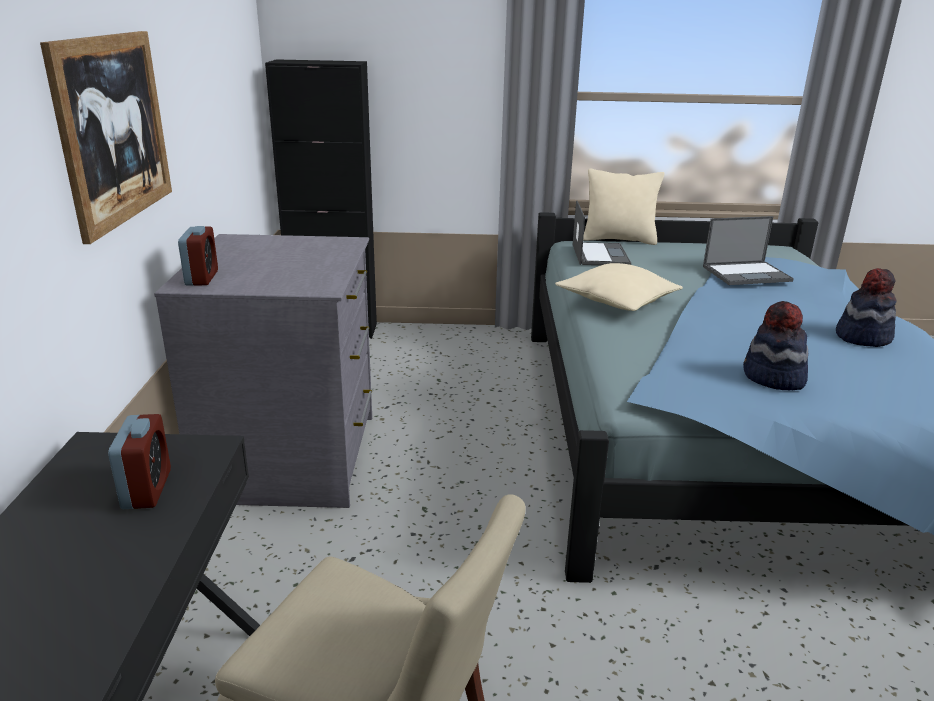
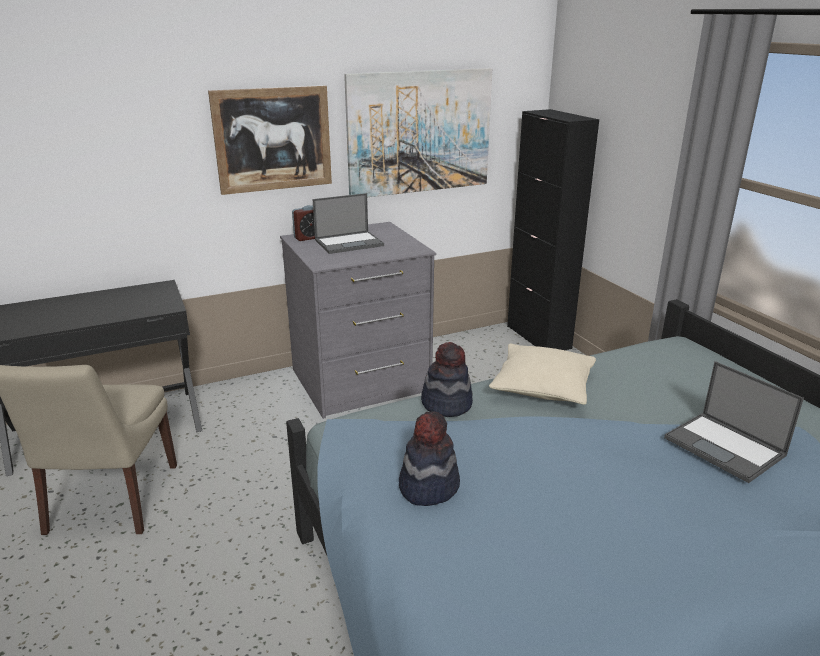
camera: 65 degrees right, 0 degrees up
(147, 489) = (128, 306): alarm clock -> none
(209, 100) = (419, 132): none -> picture
(599, 254) = (661, 358): laptop -> laptop (350, 243)
(619, 239) = (735, 361): beige pillow -> none
(862, 337) = (612, 548): hat -> hat (446, 404)

